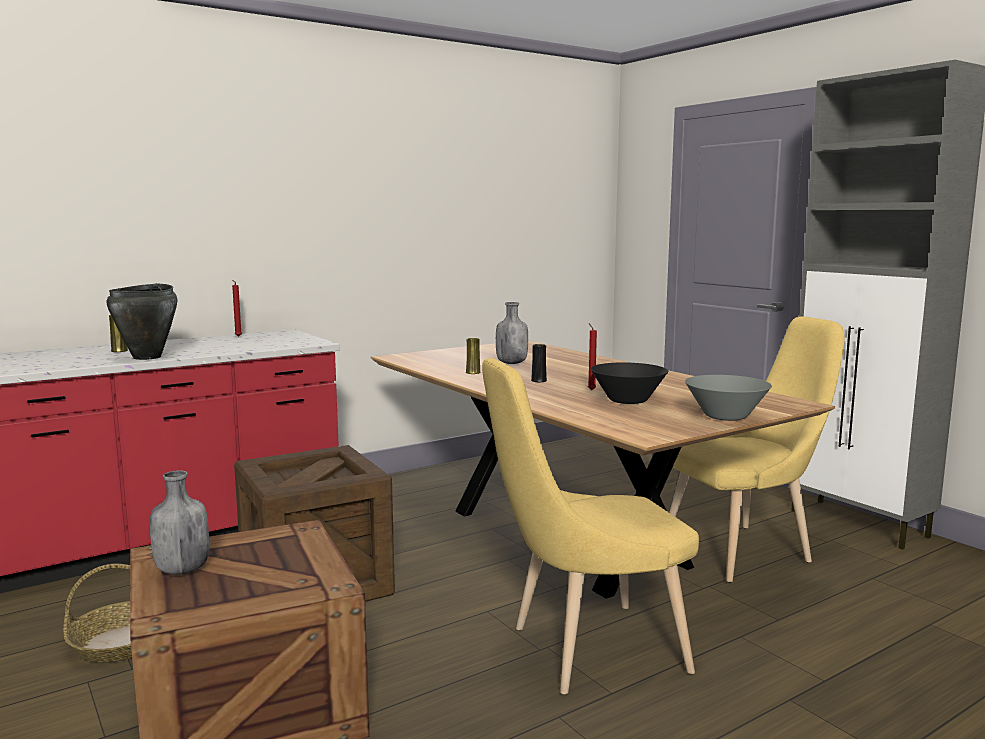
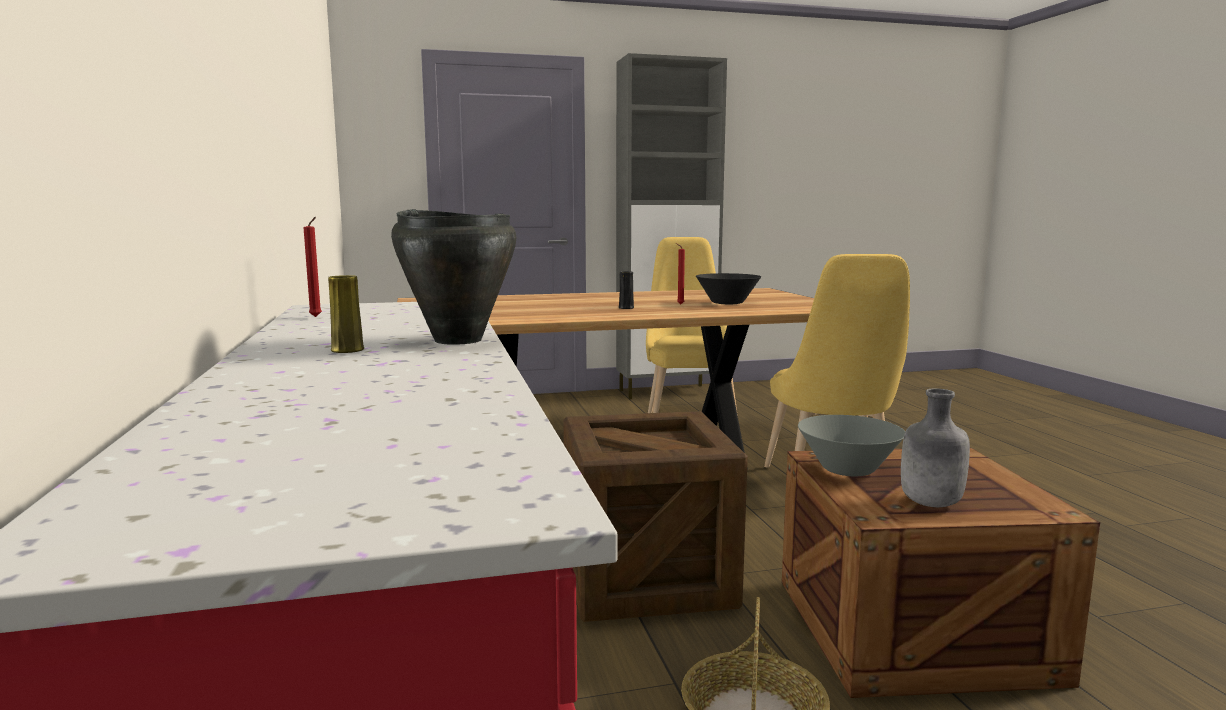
camera: 70 degrees left, 0 degrees up
(473, 372) = (561, 314): yellow vase -> none
(511, 363) = (528, 306): grey bottle -> none
(725, 416) = (791, 298): grey bowl -> grey bowl (847, 469)

